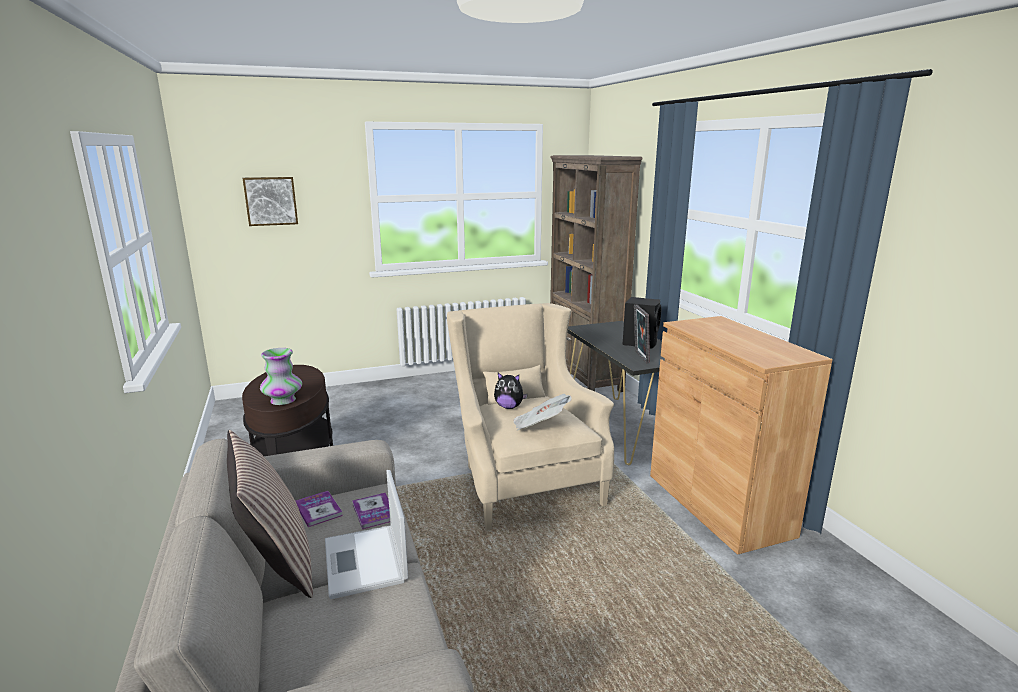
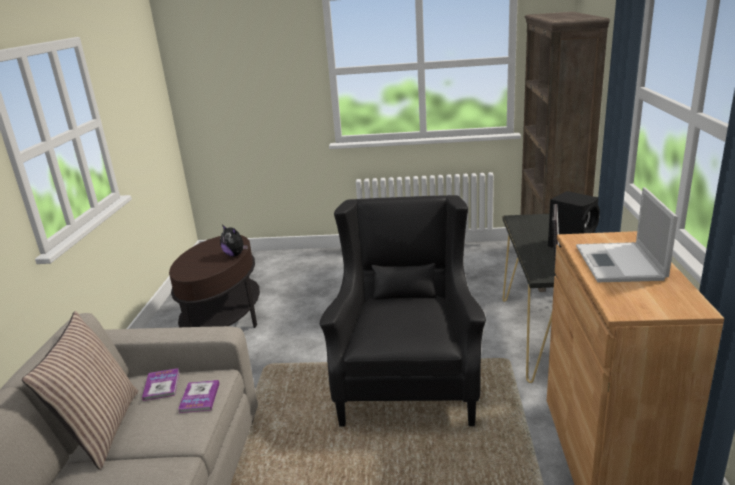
camera: 25 degrees right, 5 degrees up
(271, 201) = (238, 76): picture -> none
(283, 400) = (198, 272): vase -> none
(366, 562) = (158, 446): laptop -> laptop (620, 264)
(509, 407) = (387, 305): plush toy -> plush toy (235, 255)
(522, 480) = (407, 378): beige armchair -> black armchair
(540, 426) = (399, 333): newspaper -> none

